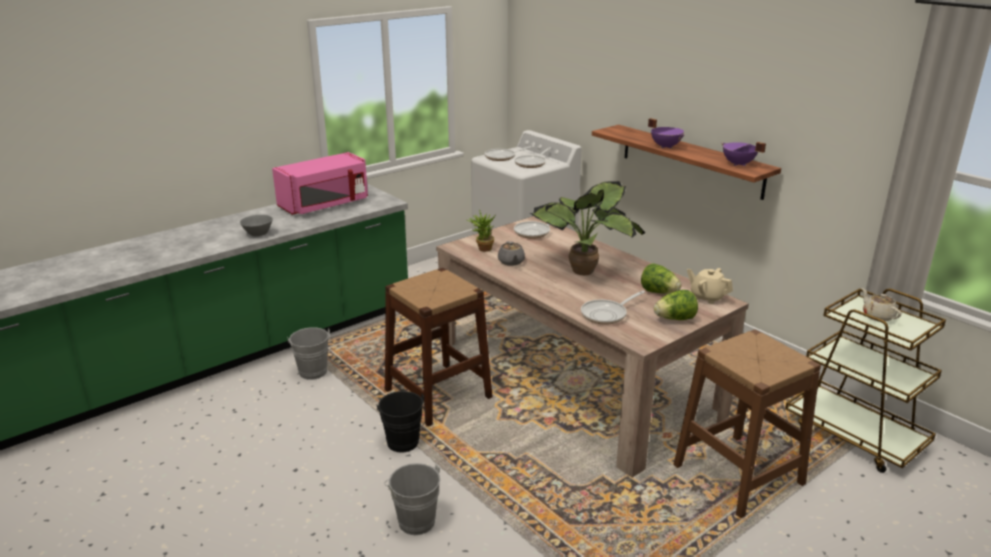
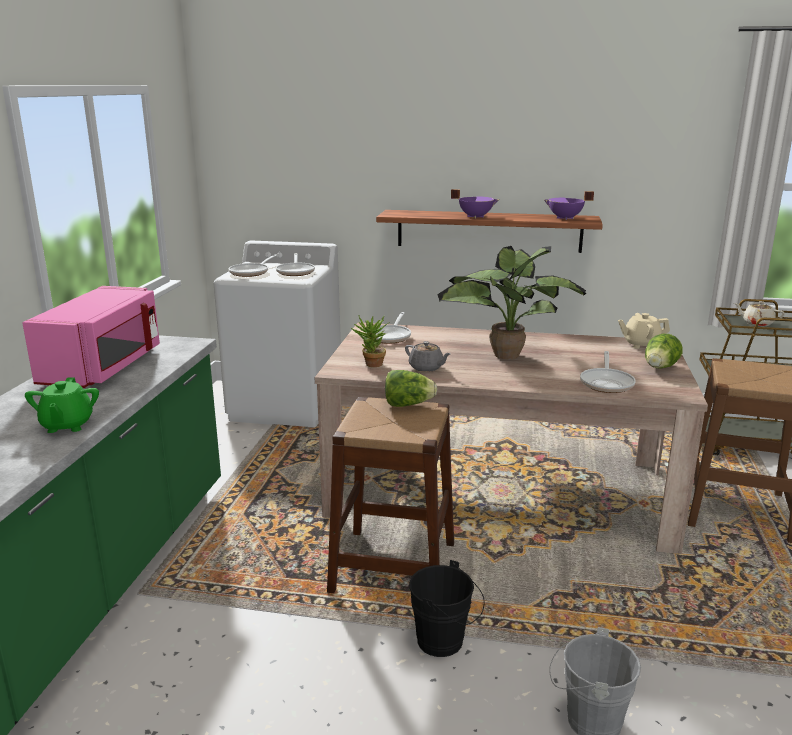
camera: 40 degrees left, 5 degrees down
(258, 233) = (67, 425): grey bowl -> green teapot
(314, 374) = (203, 619): grey bucket -> none
(659, 292) = (601, 352): lettuce -> lettuce (408, 404)

